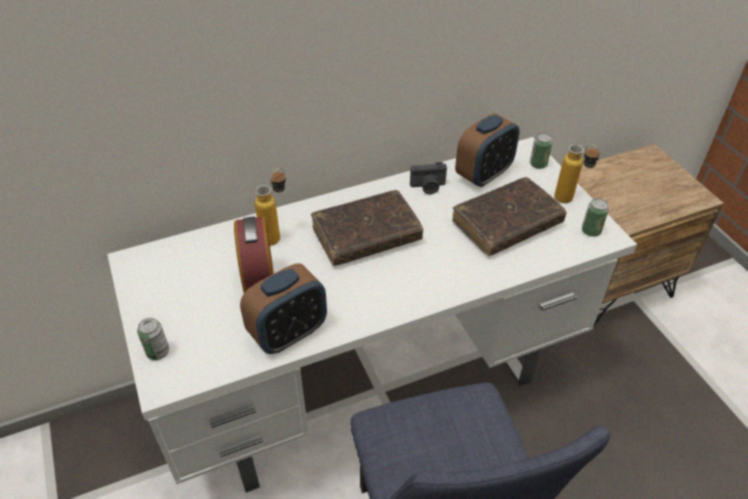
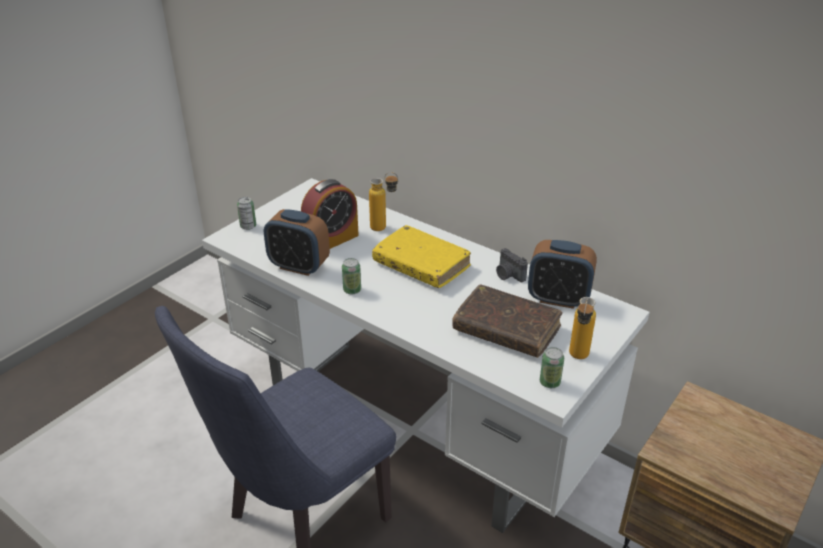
camera: 60 degrees right, 10 degrees down
(366, 236) = (421, 265): brown book -> yellow book
(538, 164) = (610, 325): can -> can (352, 290)

